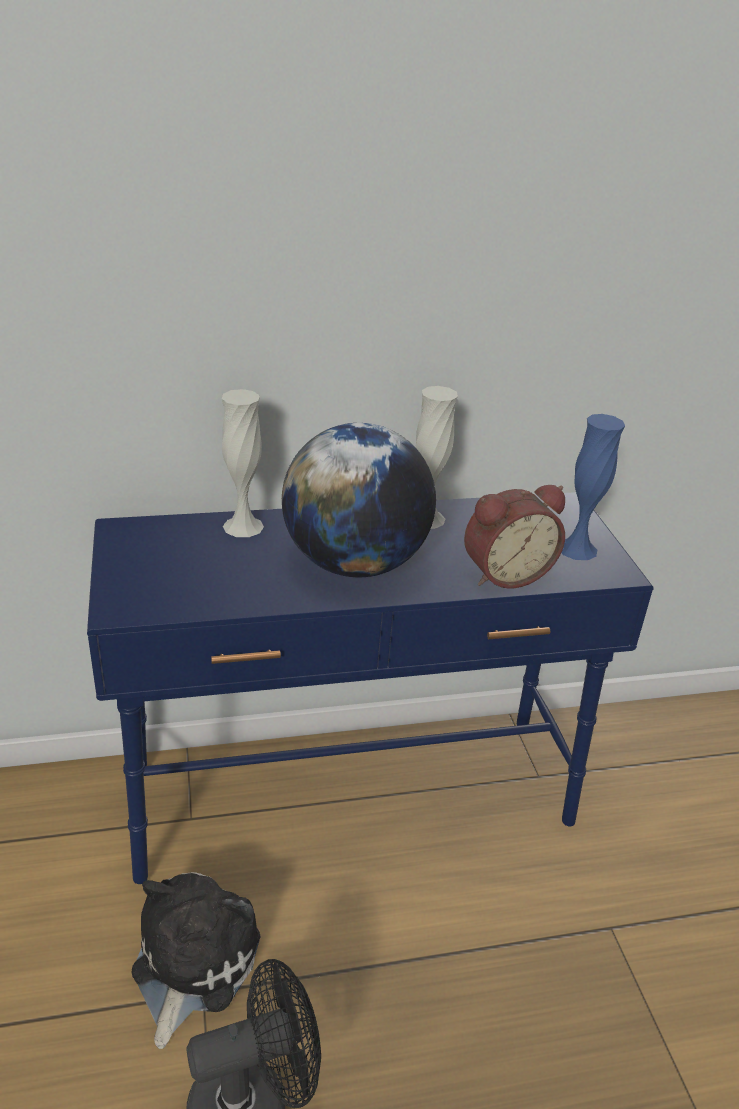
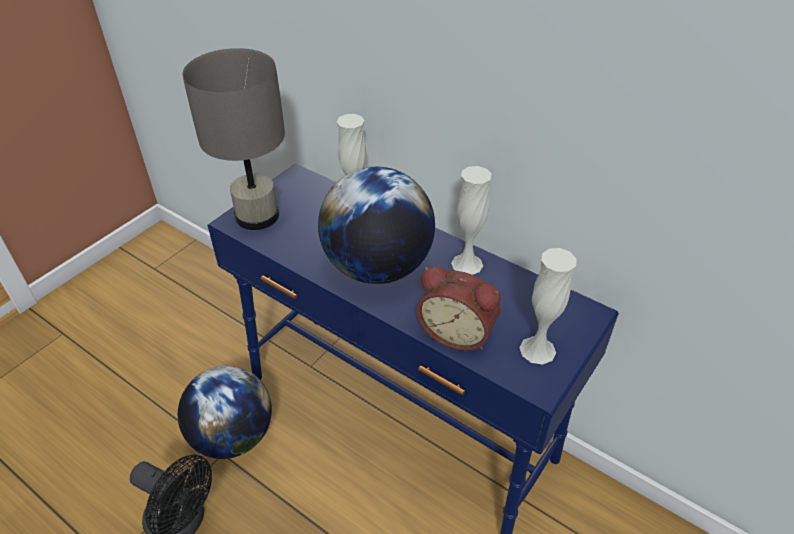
camera: 50 degrees right, 10 degrees up
(142, 589) = (256, 216): none -> grey table lamp
(191, 963) = (233, 436): plush toy -> globe
(577, 549) = (537, 350): blue vase -> white vase

